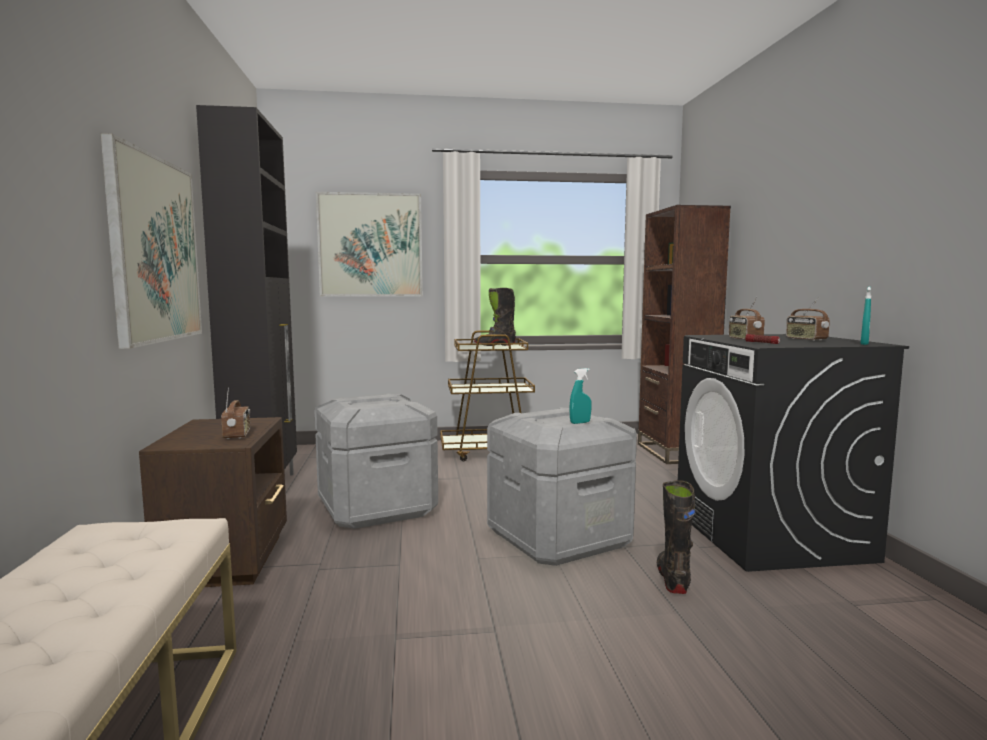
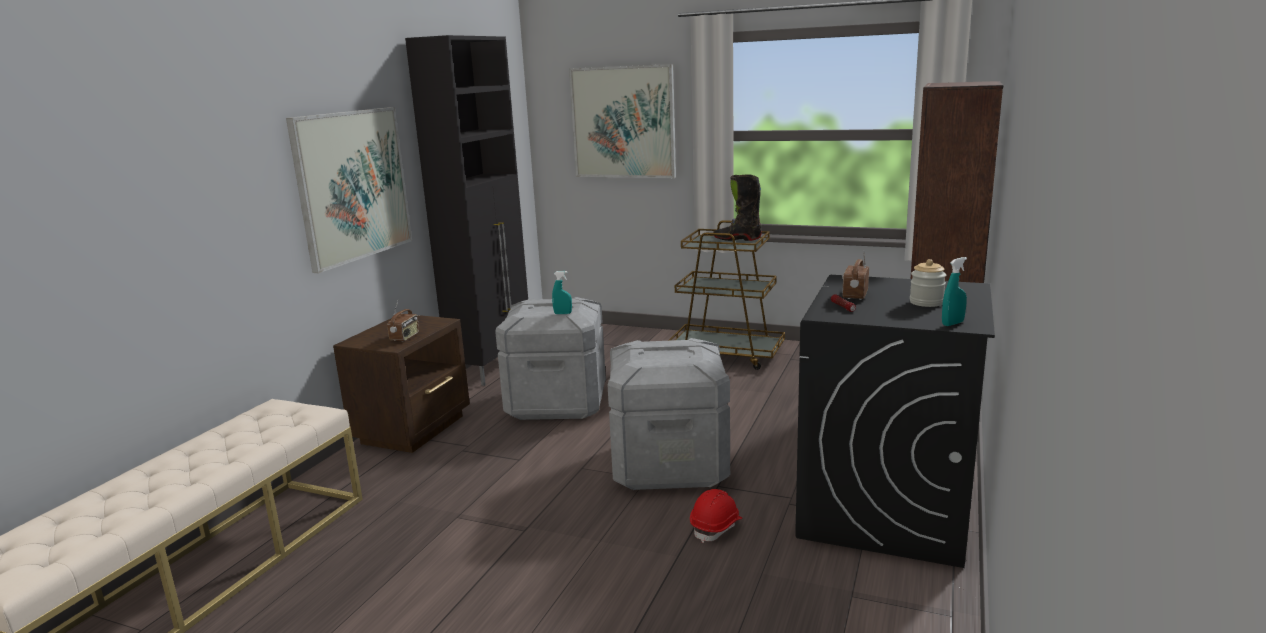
camera: 30 degrees right, 10 degrees up
(580, 422) = (667, 363): turquoise spray bottle -> turquoise spray bottle (562, 313)
(673, 579) = (716, 527): black boot -> red hard hat
(805, 339) = (926, 302): radio -> jar

